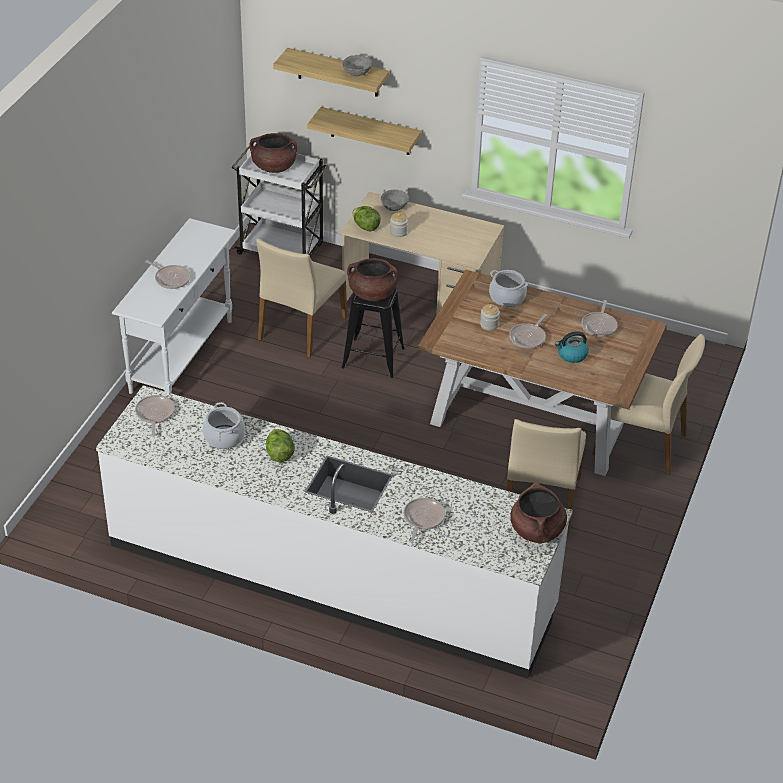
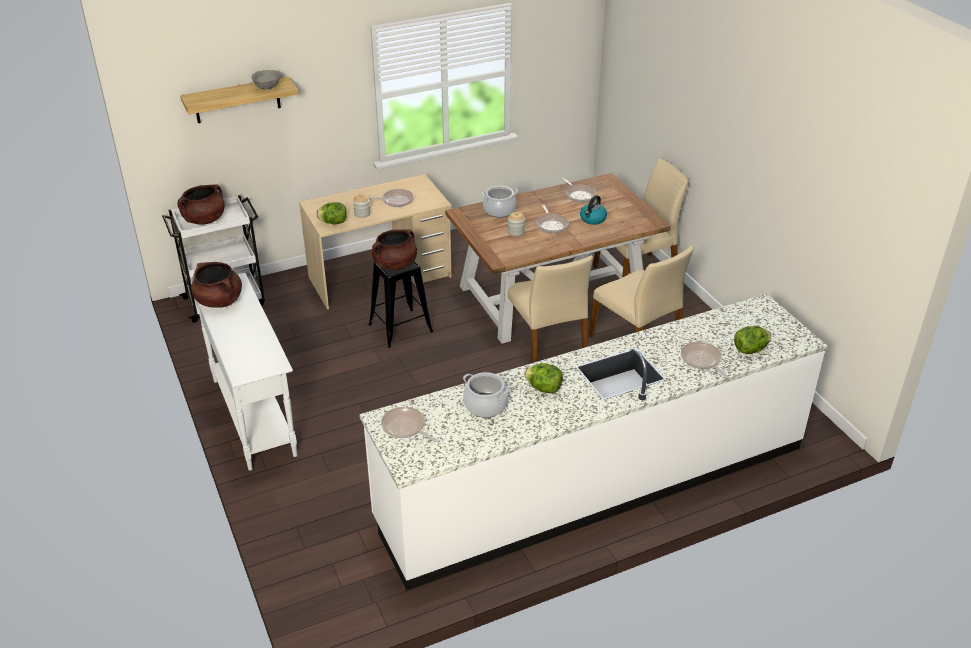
camera: 45 degrees left, 5 degrees down
(171, 278) = (246, 332): frying pan -> frying pan (395, 200)
(300, 328) = (319, 341): beige chair -> beige chair (547, 346)
(370, 131) = (279, 146): shelf -> none
(394, 207) = (334, 201): grey bowl -> none
(473, 539) = (750, 350): none -> lettuce
(537, 530) = (771, 318): brown cooking pot -> brown cooking pot (219, 301)

